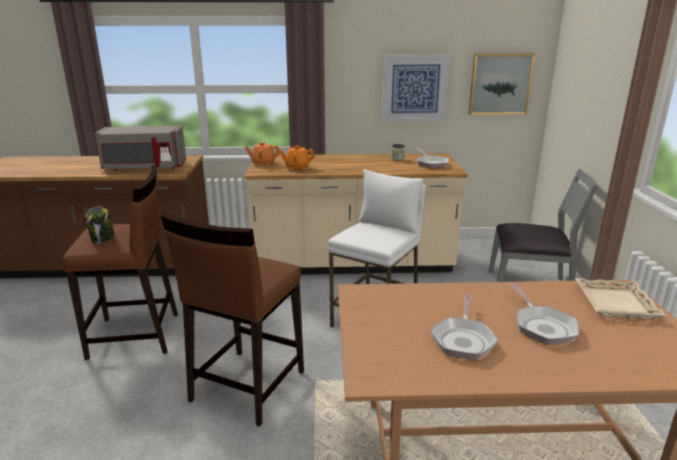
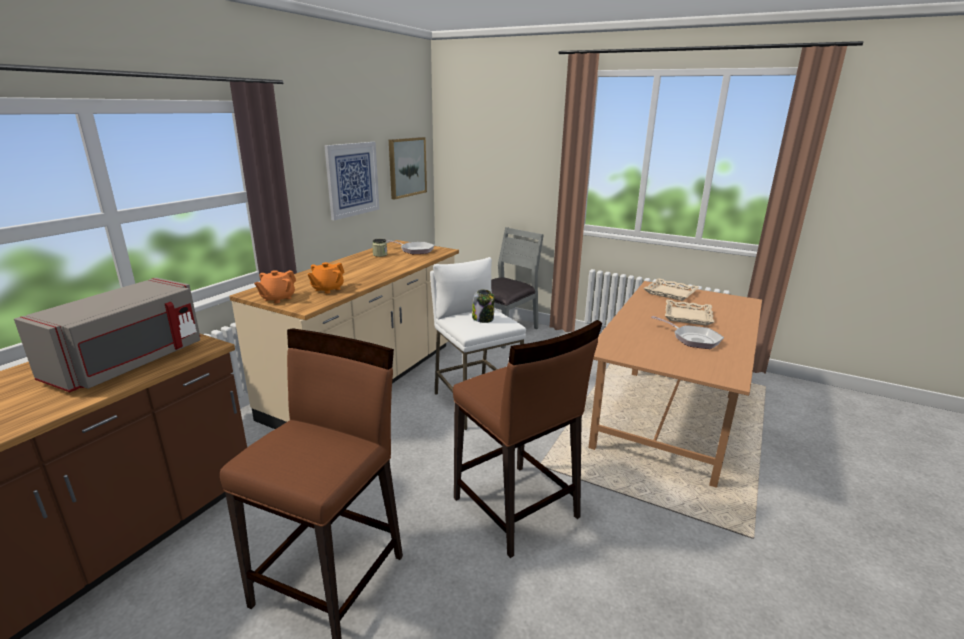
camera: 60 degrees left, 0 degrees up
(103, 239) = (315, 456): jar -> jar (483, 319)
(542, 326) = (687, 316): frying pan -> beige tray

